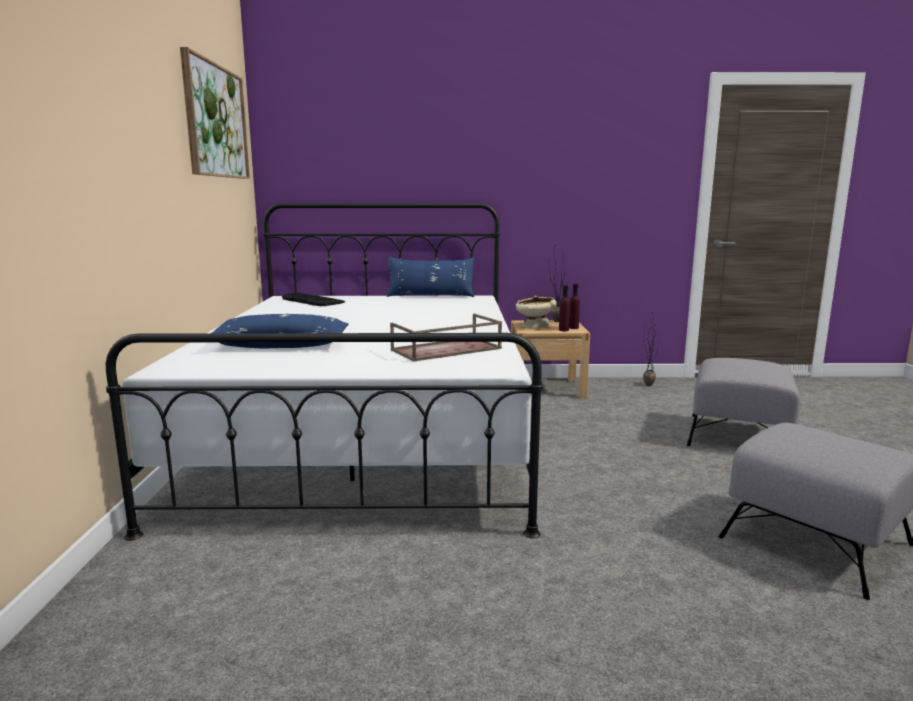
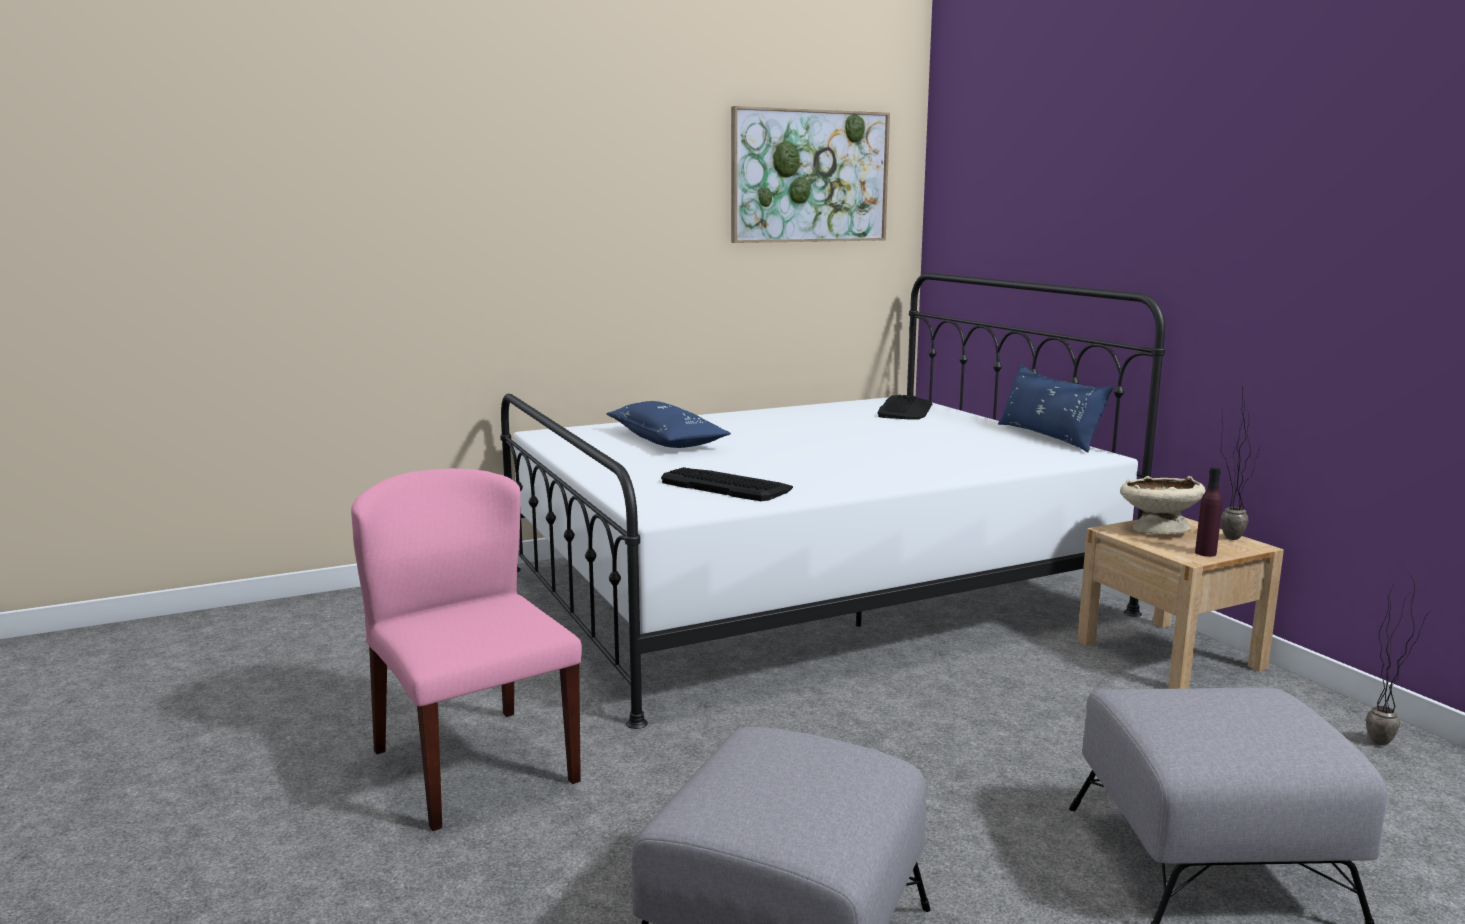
camera: 65 degrees right, 0 degrees up
(446, 350) = (725, 485): brown tray -> keyboard
(562, 619) = (473, 765): none -> pink chair
(563, 330) = (1171, 549): purple bottle -> none

